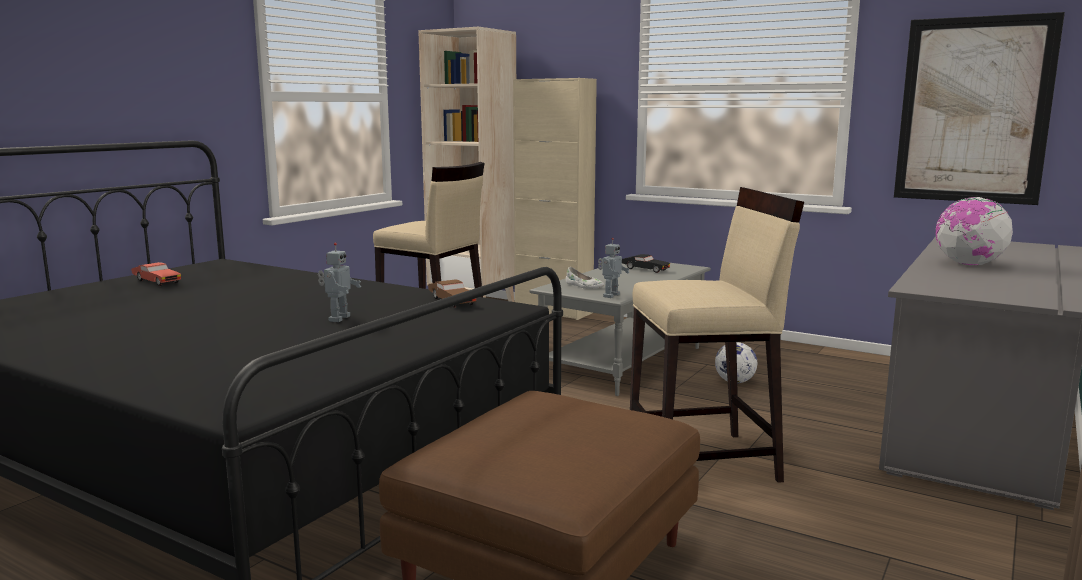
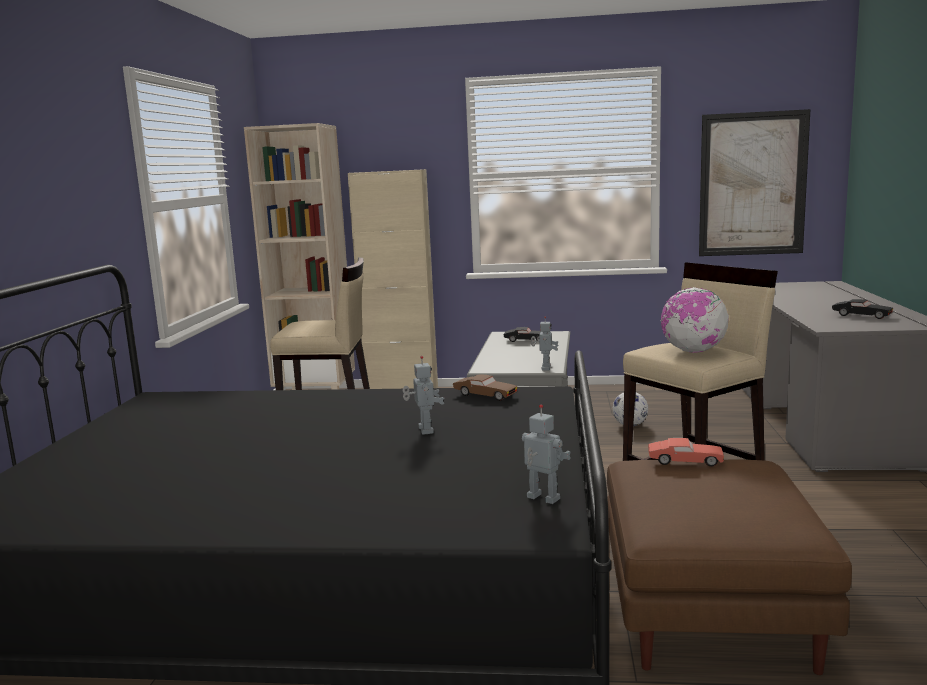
camera: 25 degrees left, 0 degrees up
(156, 282) = (134, 429): red toy car -> red toy car (685, 462)
(293, 387) = (542, 499): none -> toy robot
(584, 286) = (507, 363): white shoe -> none
(969, 264) = (813, 304): globe -> globe (693, 351)
(997, 283) = (861, 316): none -> black toy car

